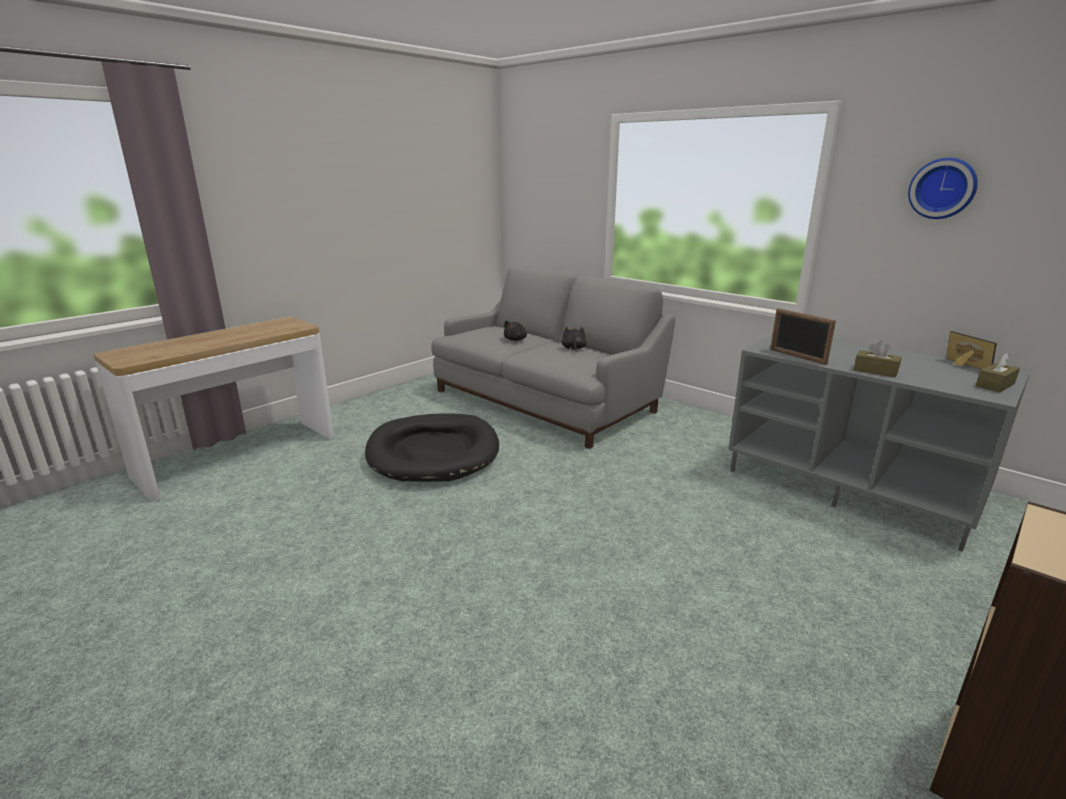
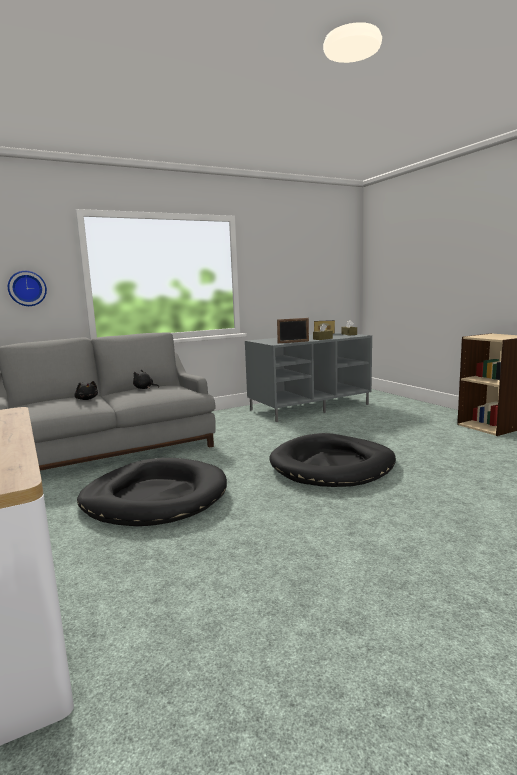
camera: 70 degrees left, 10 degrees down
(570, 546) = (332, 465): none -> black dog bed
(942, 188) = (284, 260): wall clock -> wall clock (27, 288)

